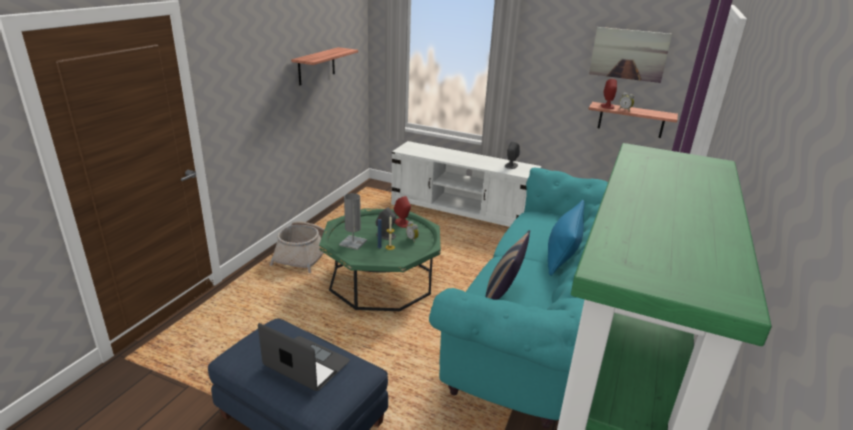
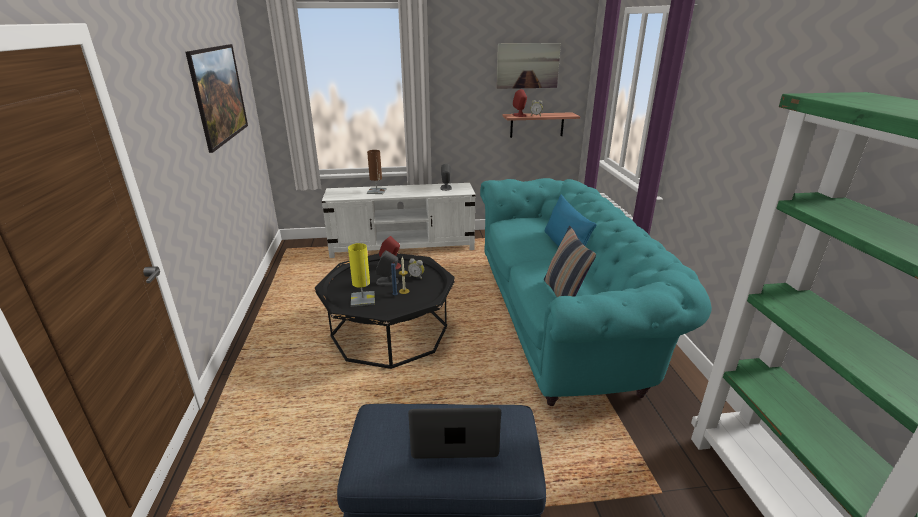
camera: 30 degrees left, 0 degrees up
(304, 255) = (281, 336): basket -> none
(316, 66) = (224, 116): shelf -> picture
(353, 243) = (362, 299): grey table lamp -> yellow table lamp
(381, 281) = (389, 332): green coffee table -> black coffee table
(445, 154) = (376, 191): none -> brown table lamp

